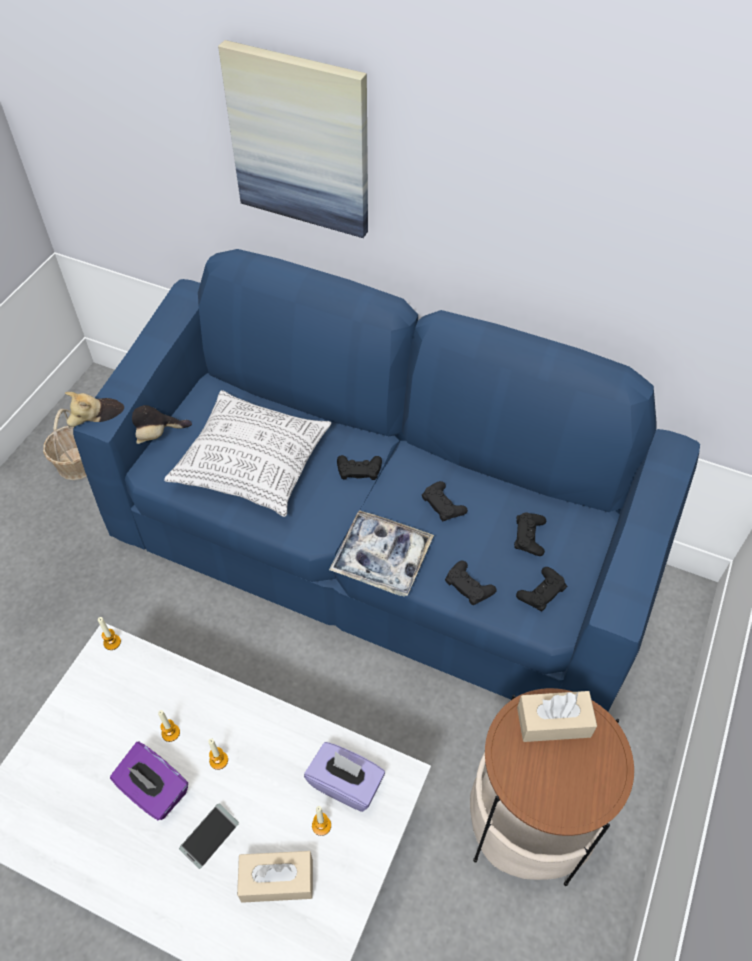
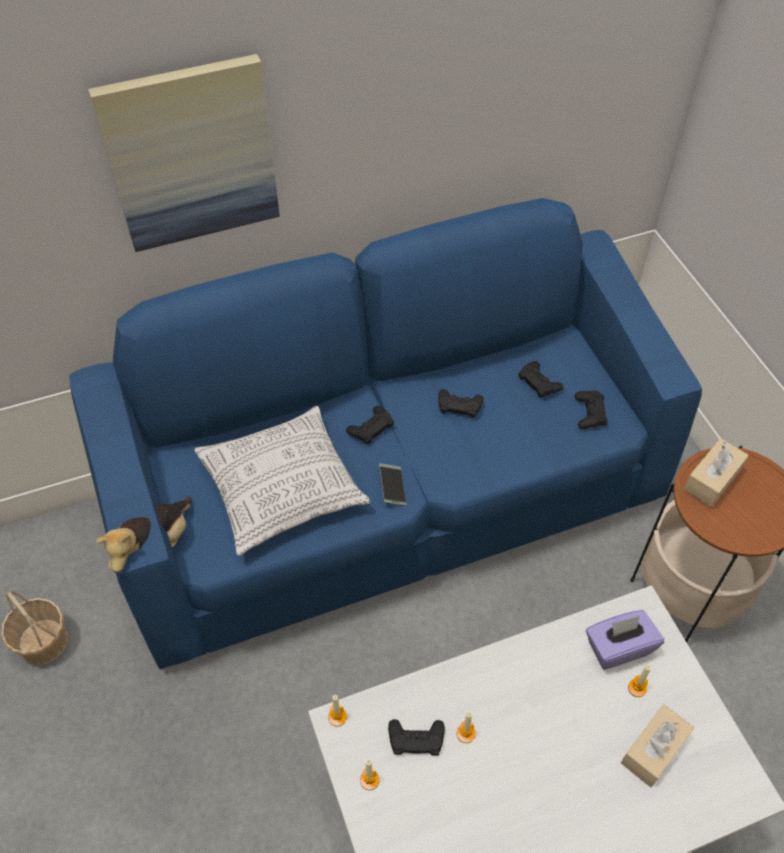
camera: 45 degrees left, 0 degrees up
(154, 790) = (505, 782): purple tissue box -> none
(210, 837) = (580, 770): phone -> phone (392, 487)
(218, 760) = (522, 717): candle -> candle (369, 780)
(381, 558) = (465, 477): tray -> none
(469, 586) = (542, 447): black game controller -> black game controller (416, 739)

